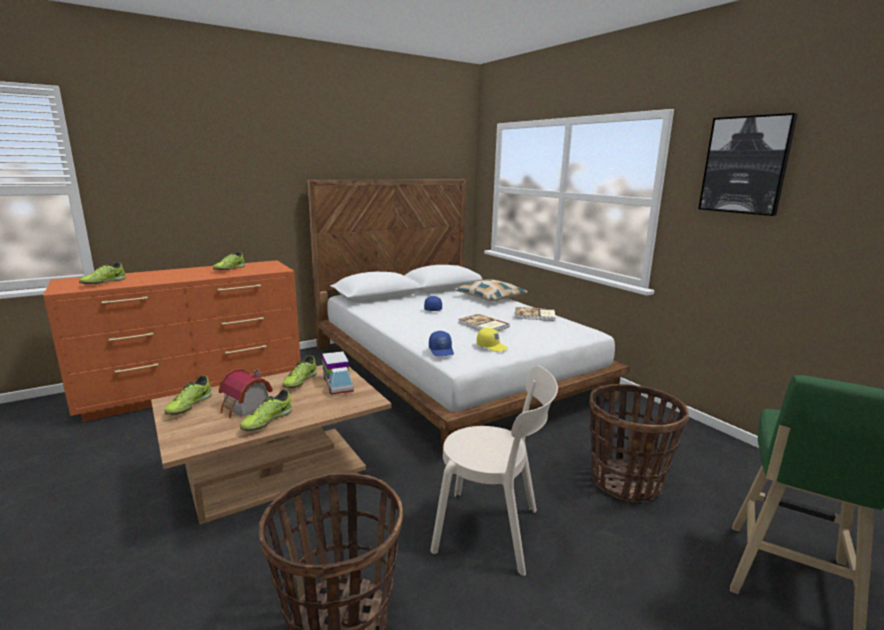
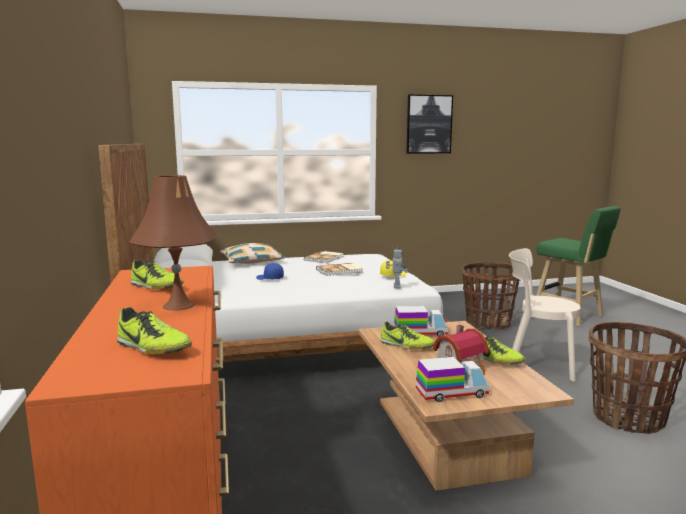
camera: 70 degrees left, 5 degrees down
(184, 277) = (179, 305): none -> brown table lamp
(189, 406) = (451, 393): shoe -> toy truck
(441, 351) = (396, 286): blue cap -> toy robot
(492, 531) = (536, 364): beige chair -> beige chair turned 105 degrees counterclockwise

